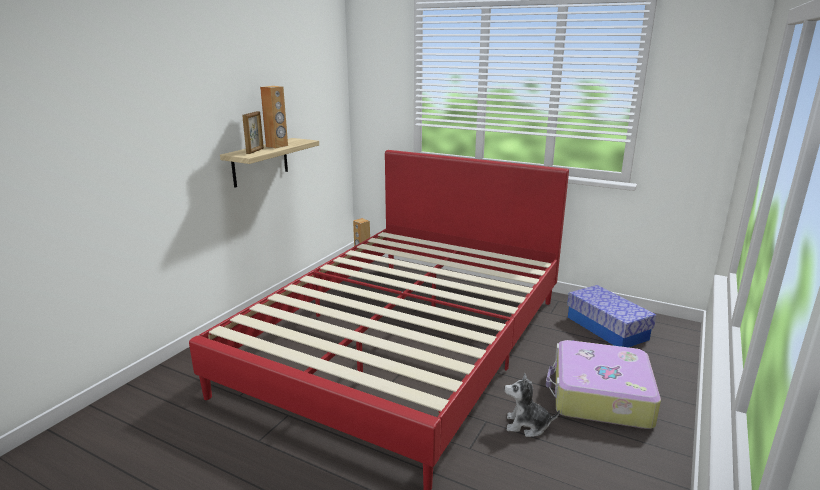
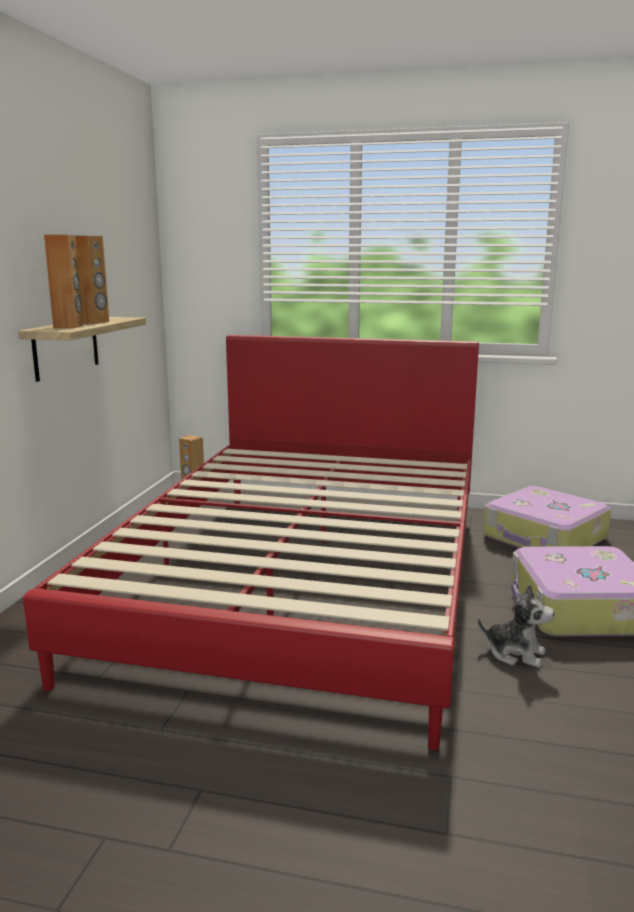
camera: 15 degrees left, 5 degrees down
(255, 151) = (69, 326): picture frame -> brown speaker
(527, 425) = (515, 653): plush toy -> plush toy turned 150 degrees counterclockwise
(607, 328) = (544, 538): storage box -> suitcase

